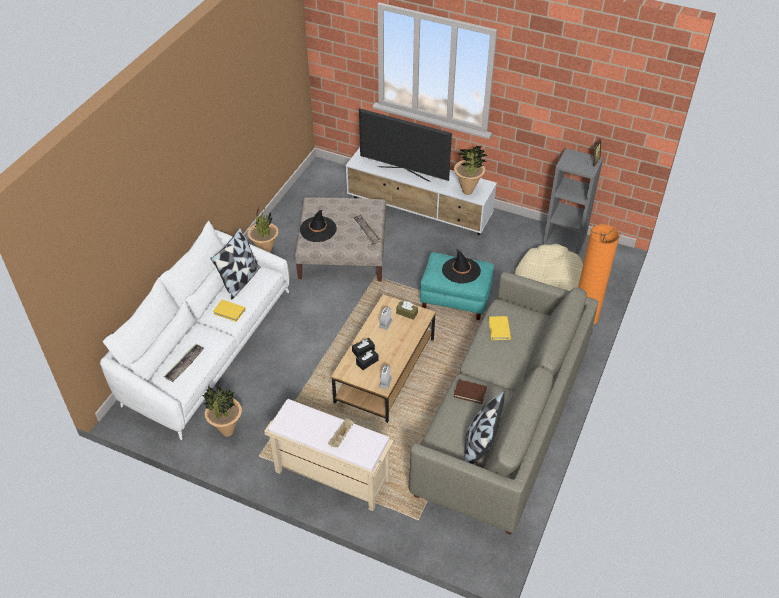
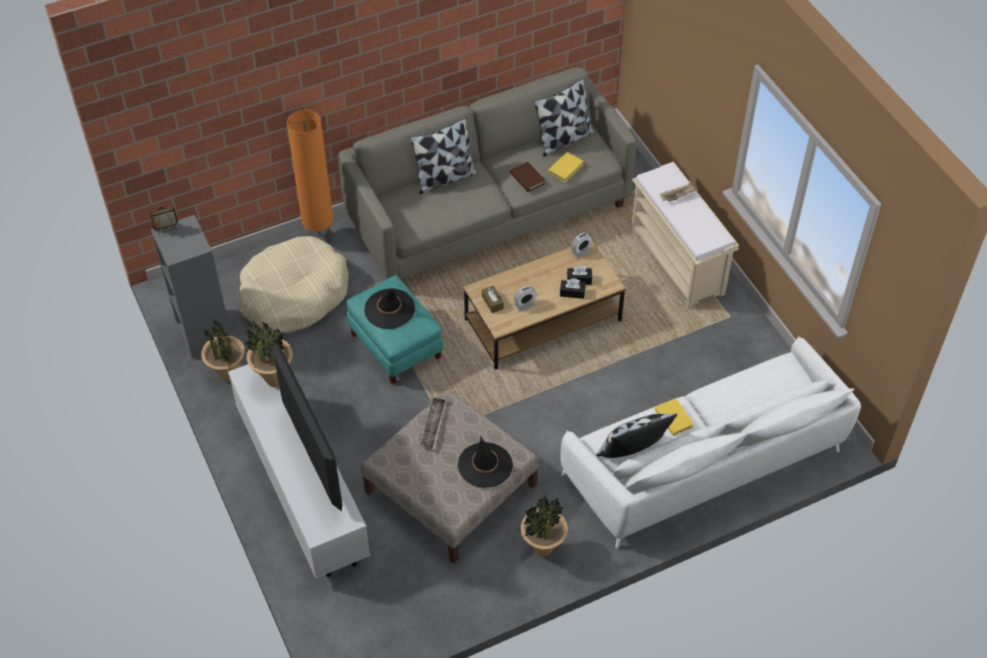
camera: 140 degrees left, 5 degrees up
(184, 364) = (762, 385): tray -> none
(227, 431) = (744, 357): potted plant -> potted plant (229, 376)
(499, 329) = (438, 211): yellow book -> yellow book (565, 168)
(524, 355) = (444, 178): none -> pillow

